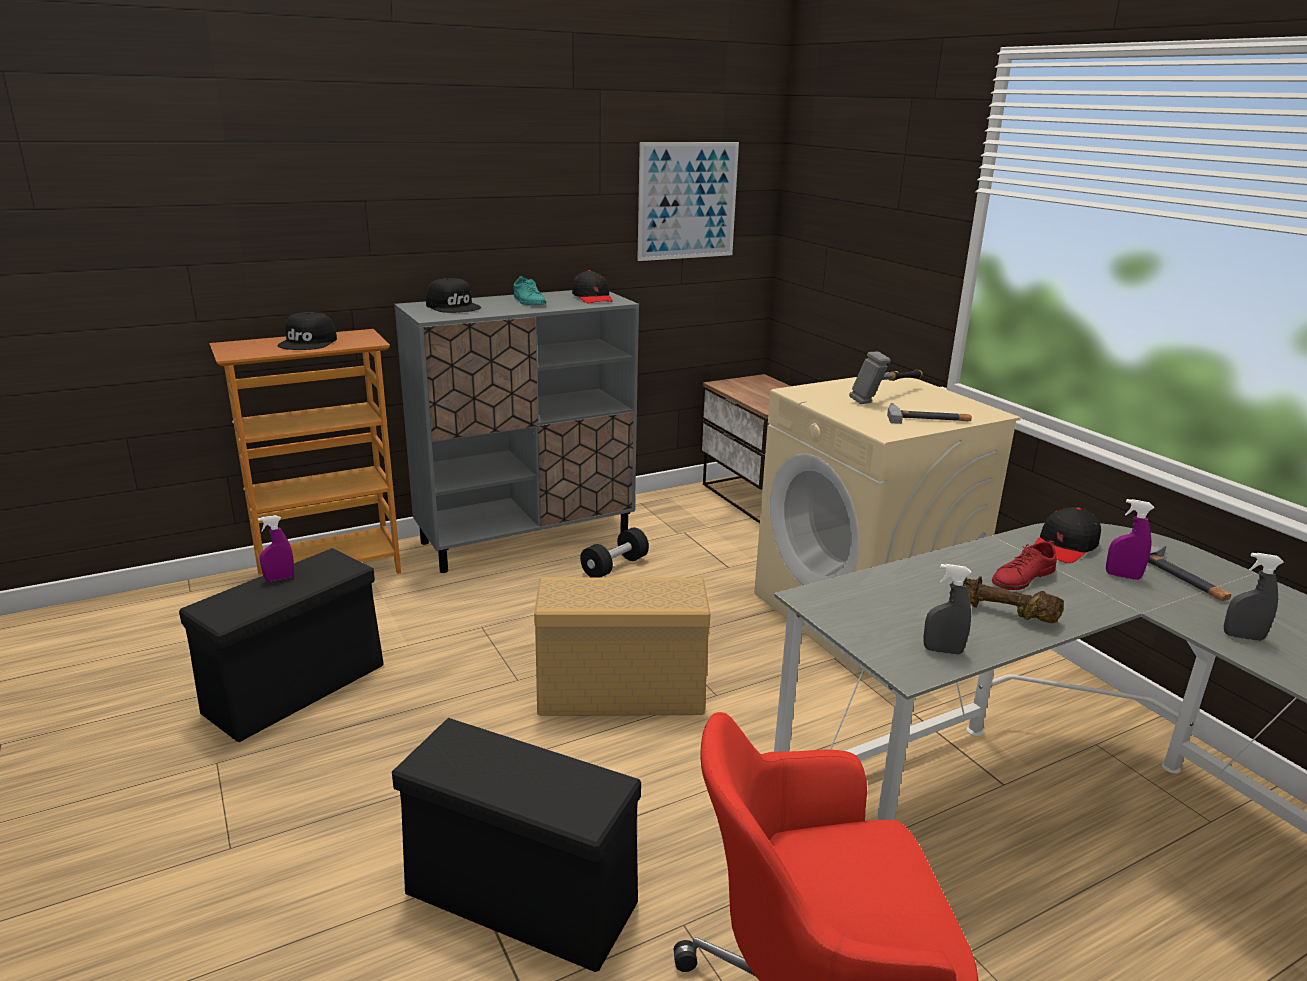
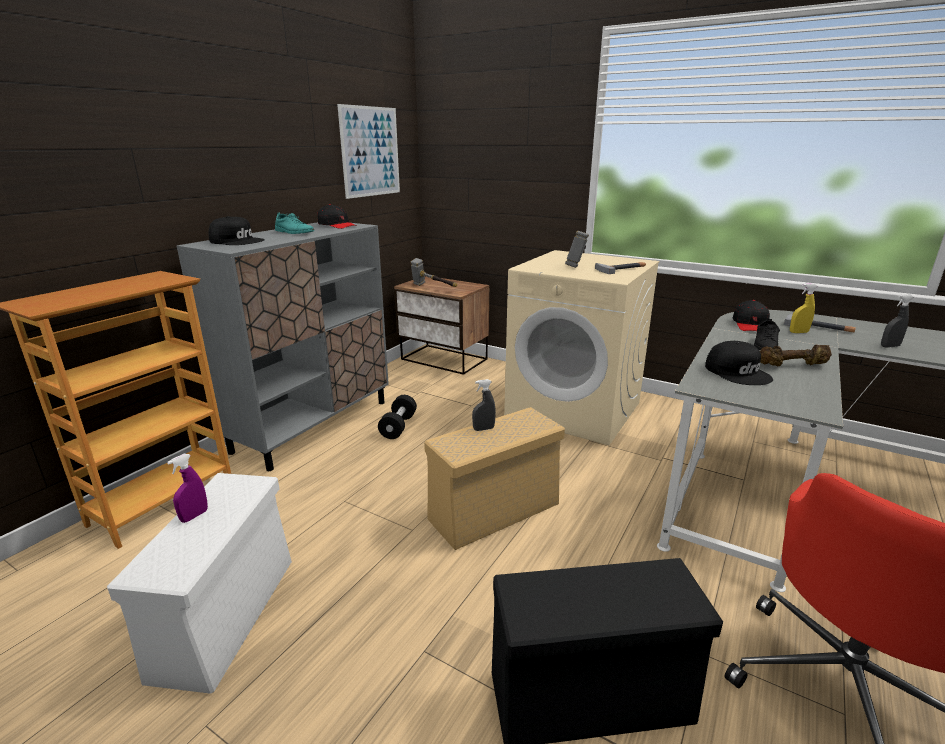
camera: 30 degrees left, 0 degrees up
(298, 687) = (227, 614): black storage box -> white storage box
(309, 342) = (112, 288): black cap -> black cap (738, 372)
(747, 394) = (433, 288): none -> hammer
(942, 651) = (809, 394): grey spray bottle -> grey spray bottle (483, 429)
(1022, 578) = (765, 345): red shoe -> black shoe
(1122, 576) = (798, 332): purple spray bottle -> yellow spray bottle

